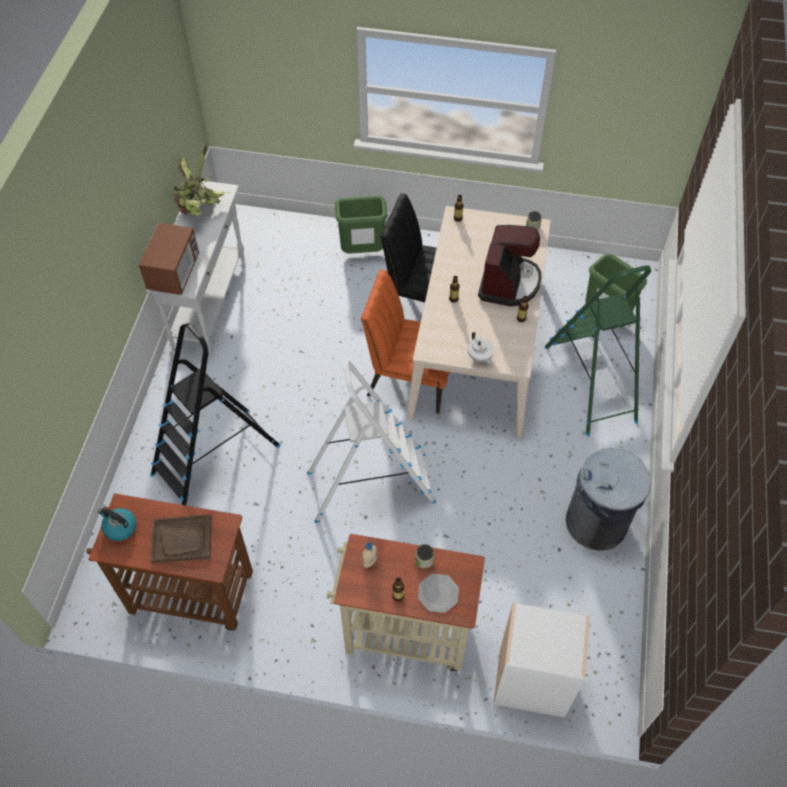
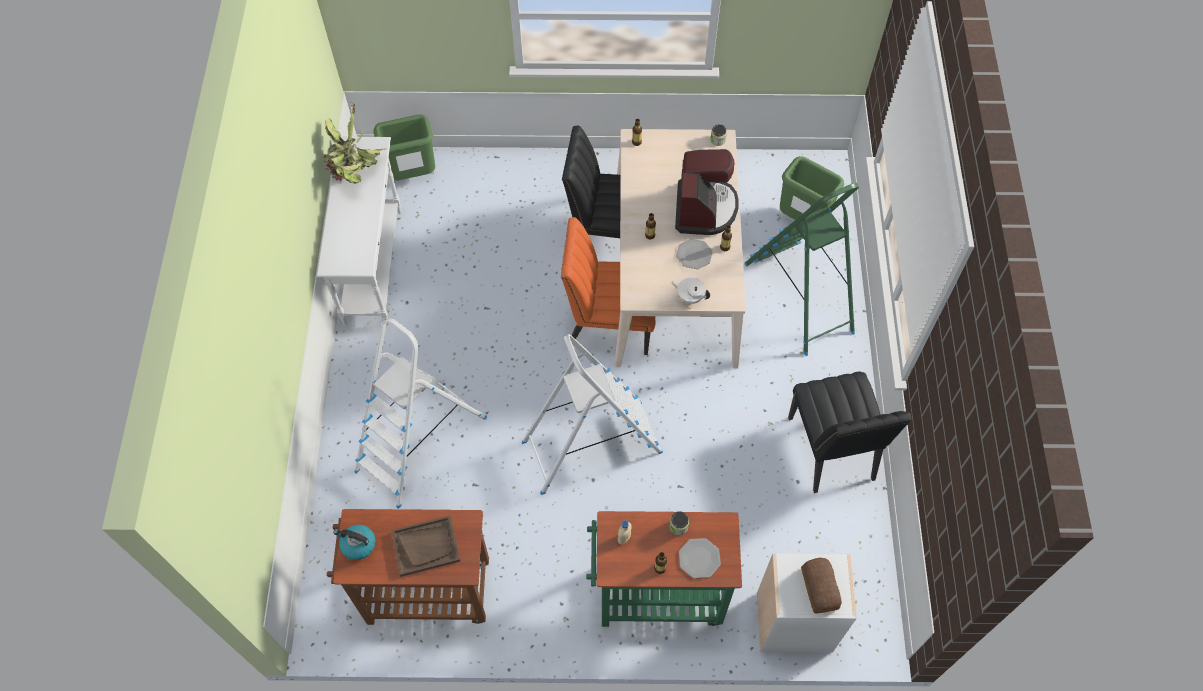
camera: 10 degrees left, 5 degrees up
(174, 273) = (343, 251): microwave -> none
(215, 460) = (421, 444): black step ladder -> white step ladder
(362, 253) = (529, 184): green trash can -> green trash can (412, 176)
(405, 633) = (658, 595): beige cart -> green cart
(480, 357) = (690, 297): white teapot -> white teapot turned 150 degrees clockwise
(491, 321) = (694, 255): none -> plate
(554, 642) = (820, 587): none -> bread
(596, 523) = (830, 447): grey trash can -> black chair

